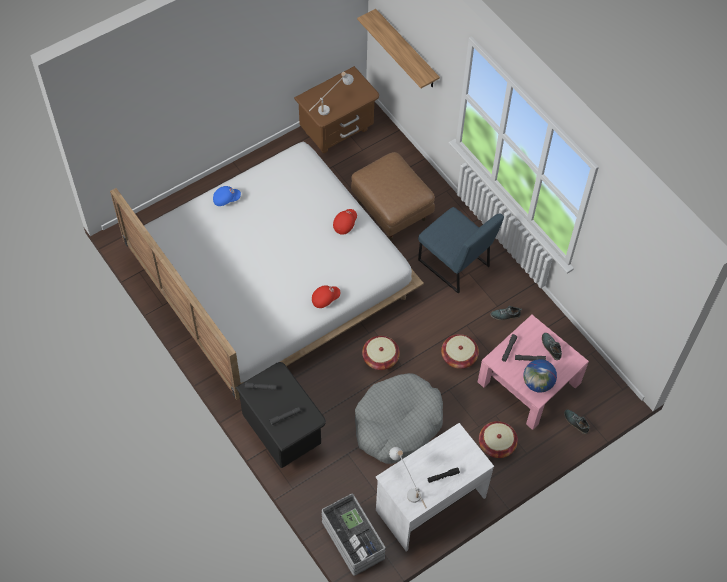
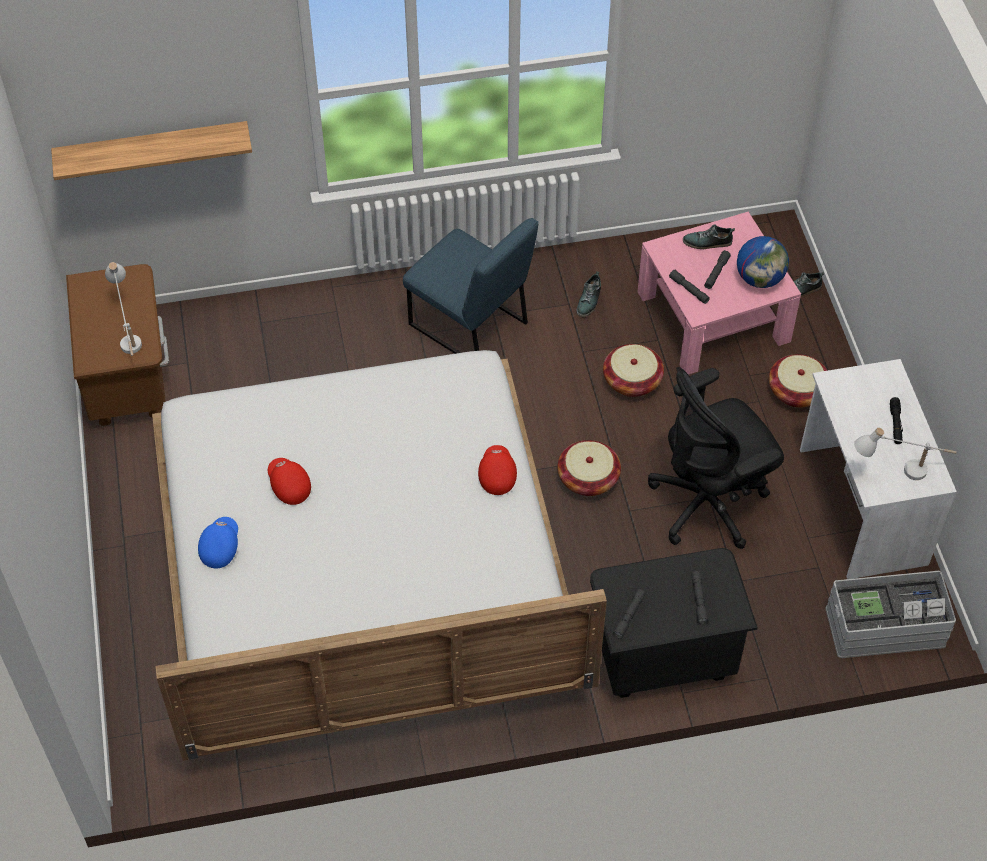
camera: 65 degrees left, 5 degrees down
(345, 224) = (368, 399): red cap -> red cap (288, 486)
(391, 210) = (326, 367): brown ottoman -> none
(397, 423) = (712, 498): grey dog bed -> black office chair
(455, 264) = (470, 326): blue chair -> blue chair turned 60 degrees clockwise

